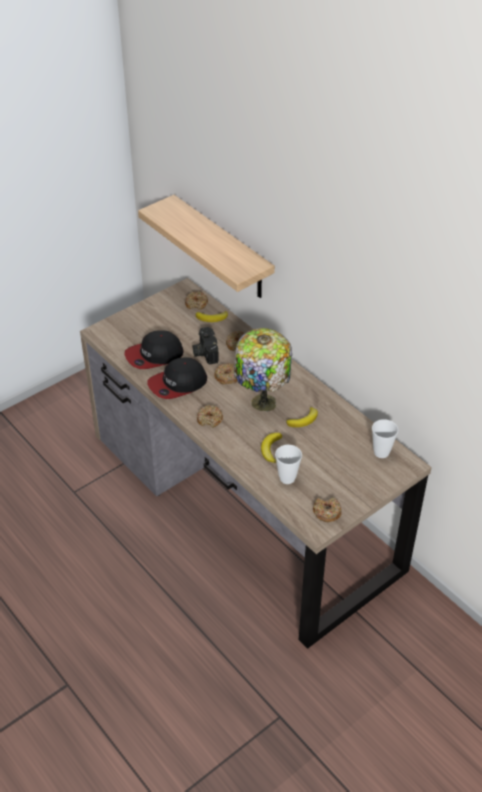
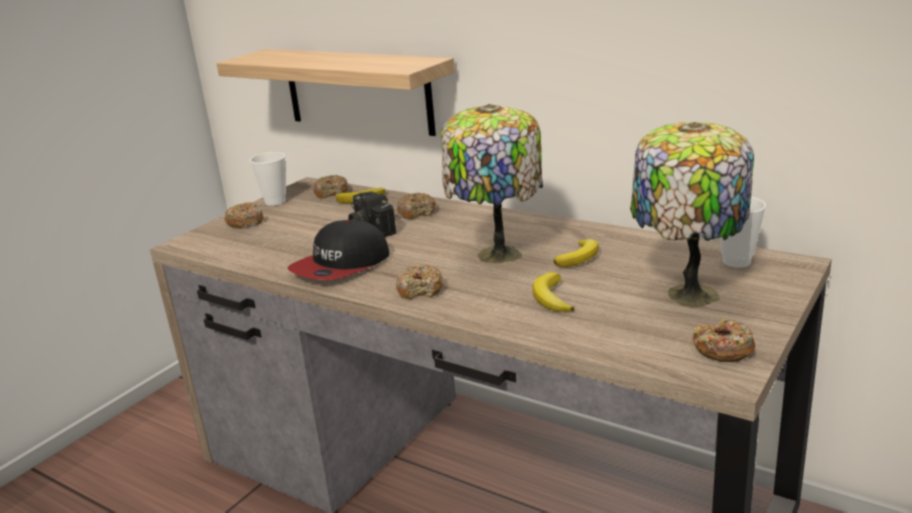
camera: 15 degrees left, 20 degrees down
(154, 355) = (287, 247): cap -> none
(226, 377) = (420, 243): donut -> donut (245, 222)
(287, 478) = (610, 324): cup -> cup (275, 201)
(338, 469) = (688, 294): none -> table lamp

